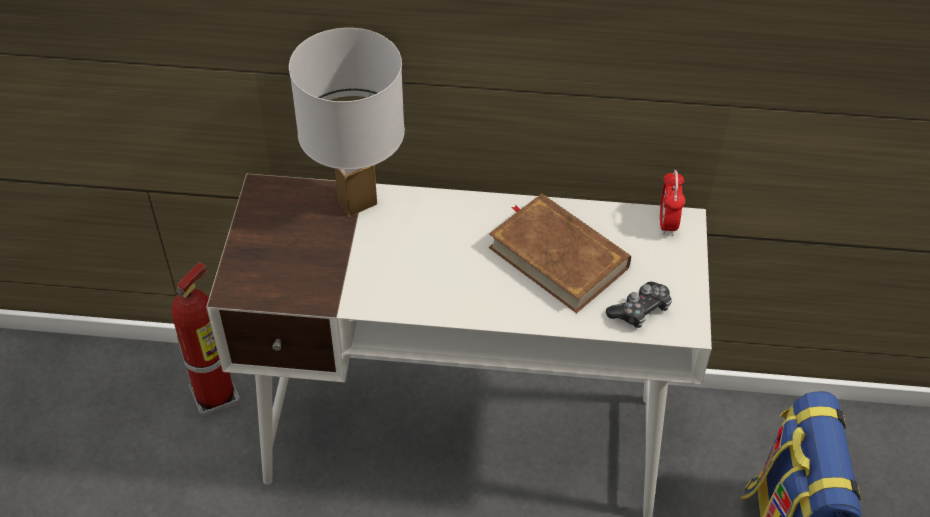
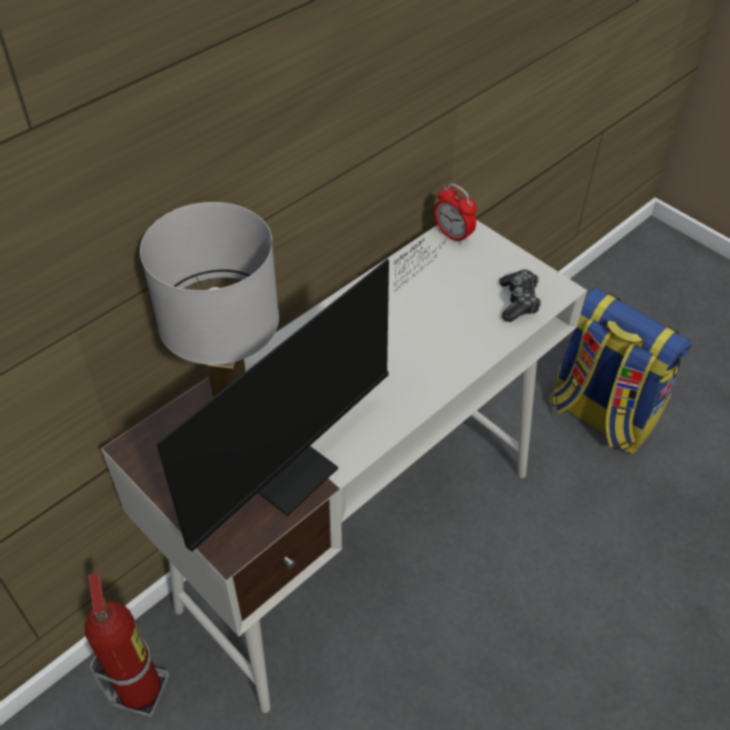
camera: 50 degrees left, 0 degrees up
(334, 281) = (299, 464): none -> monitor
(558, 257) = (423, 311): brown book -> none

